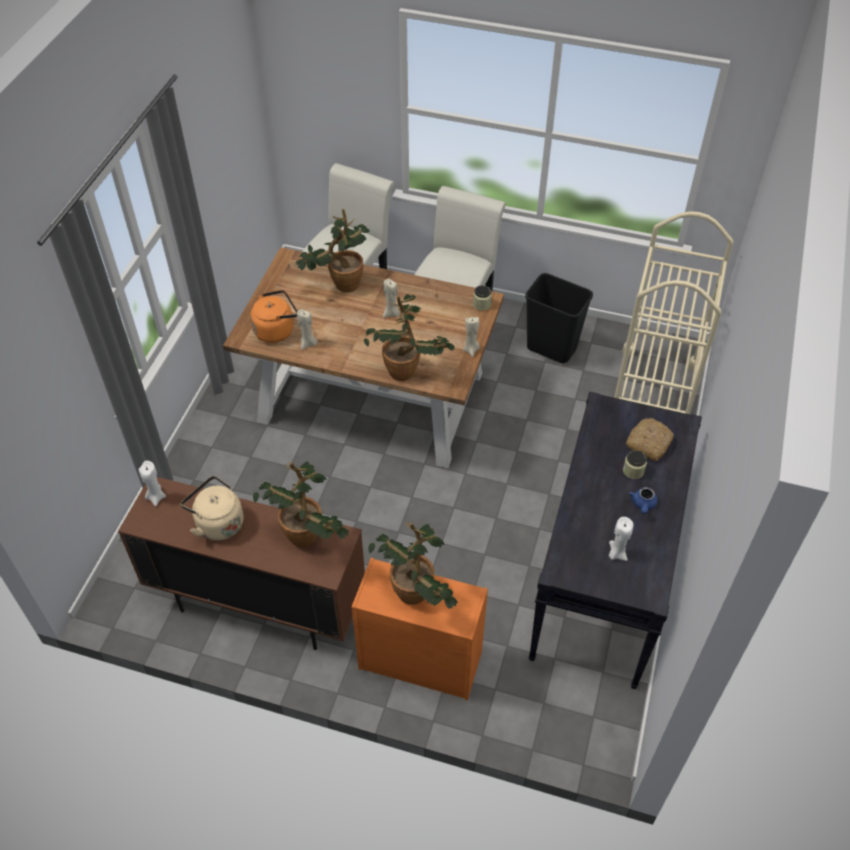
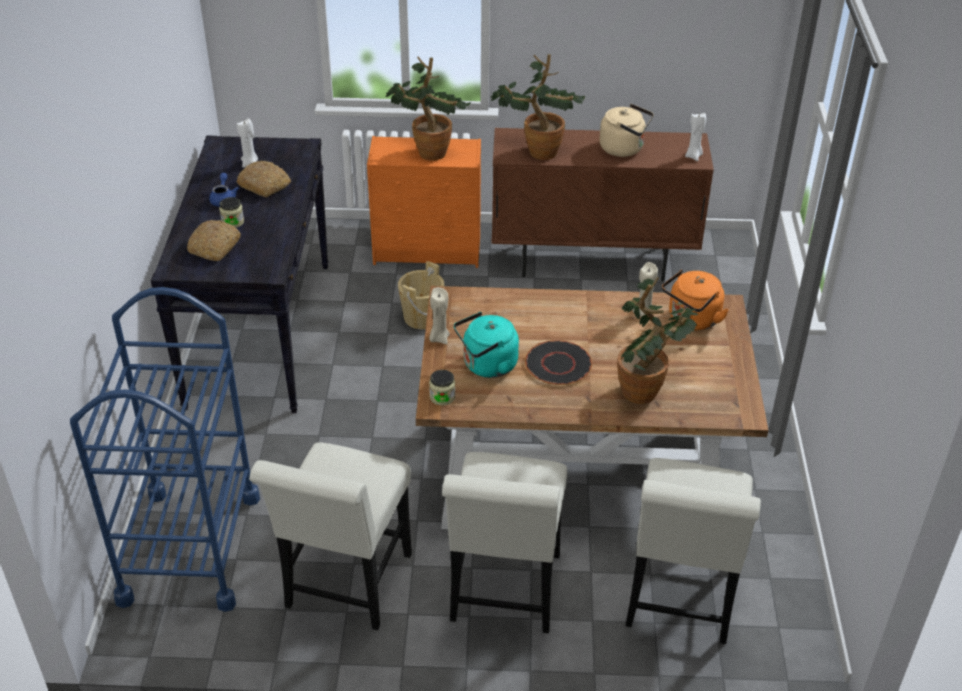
camera: 165 degrees right, 10 degrees down
(392, 314) = (558, 364): beige candle -> black plate
(407, 374) = (507, 300): potted plant -> none
(443, 321) = (487, 366): none -> turquoise kettle
(449, 566) = (422, 317): none -> beige bucket
(552, 348) = (345, 588): black trash can -> white chair
(602, 516) = (265, 185): none -> bread
(653, 392) = (190, 548): beige cart -> blue cart

